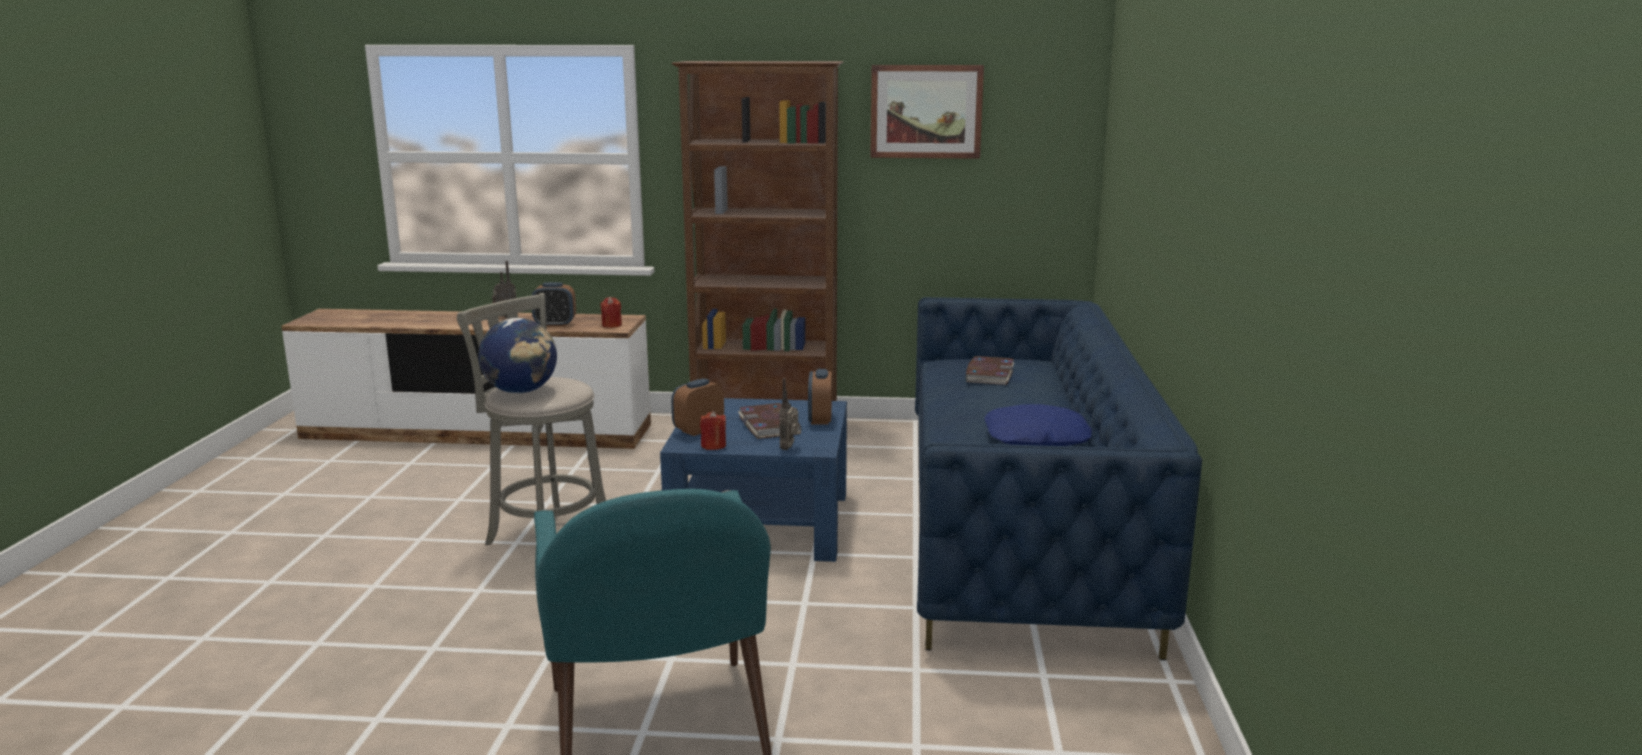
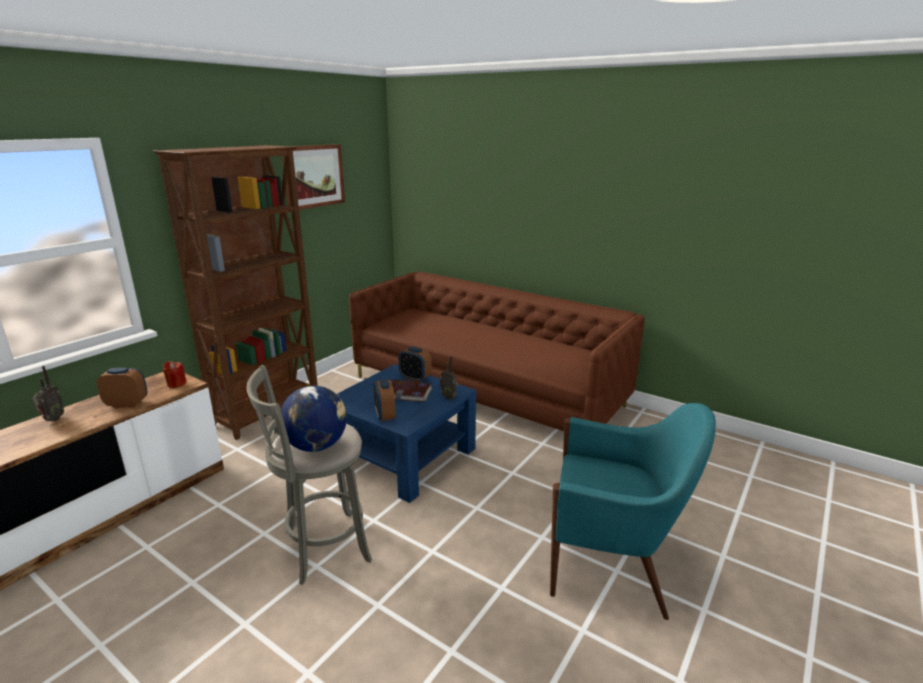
camera: 60 degrees left, 5 degrees up
(555, 325) = (127, 404): alarm clock -> alarm clock turned 120 degrees counterclockwise
(713, 446) = (418, 417): red candle -> none
(989, 374) = (422, 322): book -> none
(1018, 527) = (486, 391): blue sofa -> brown sofa
(1036, 438) = (522, 340): blue pillow -> none

